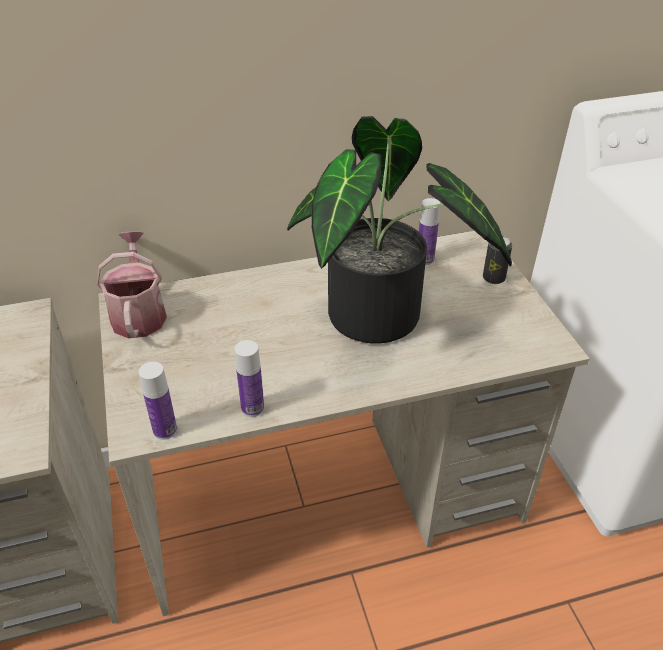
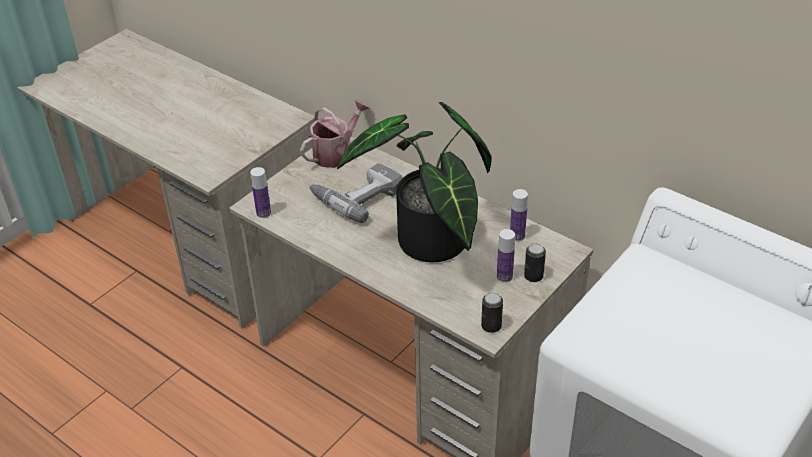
camera: 55 degrees right, 0 degrees up
(234, 333) = (356, 195): none -> power drill
(252, 408) = (307, 234): bottle -> bottle (504, 277)
(545, 340) = (491, 326): none -> can

